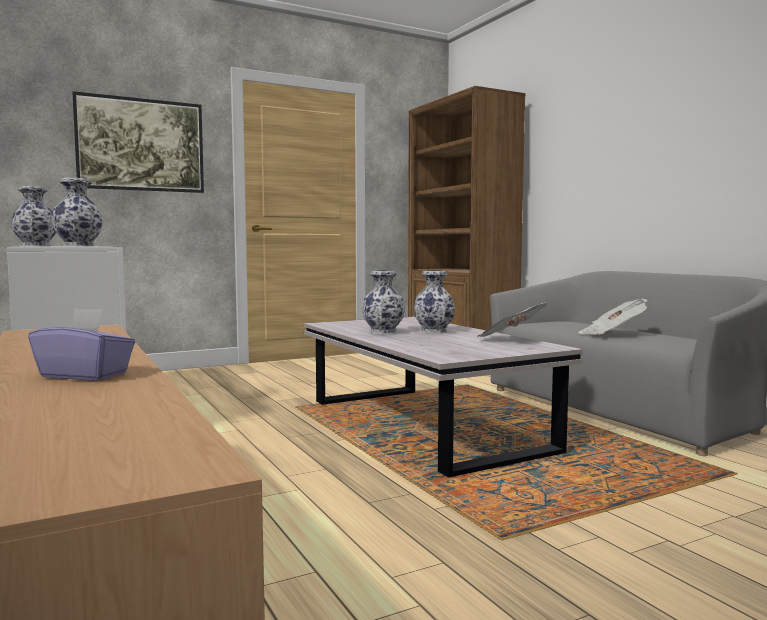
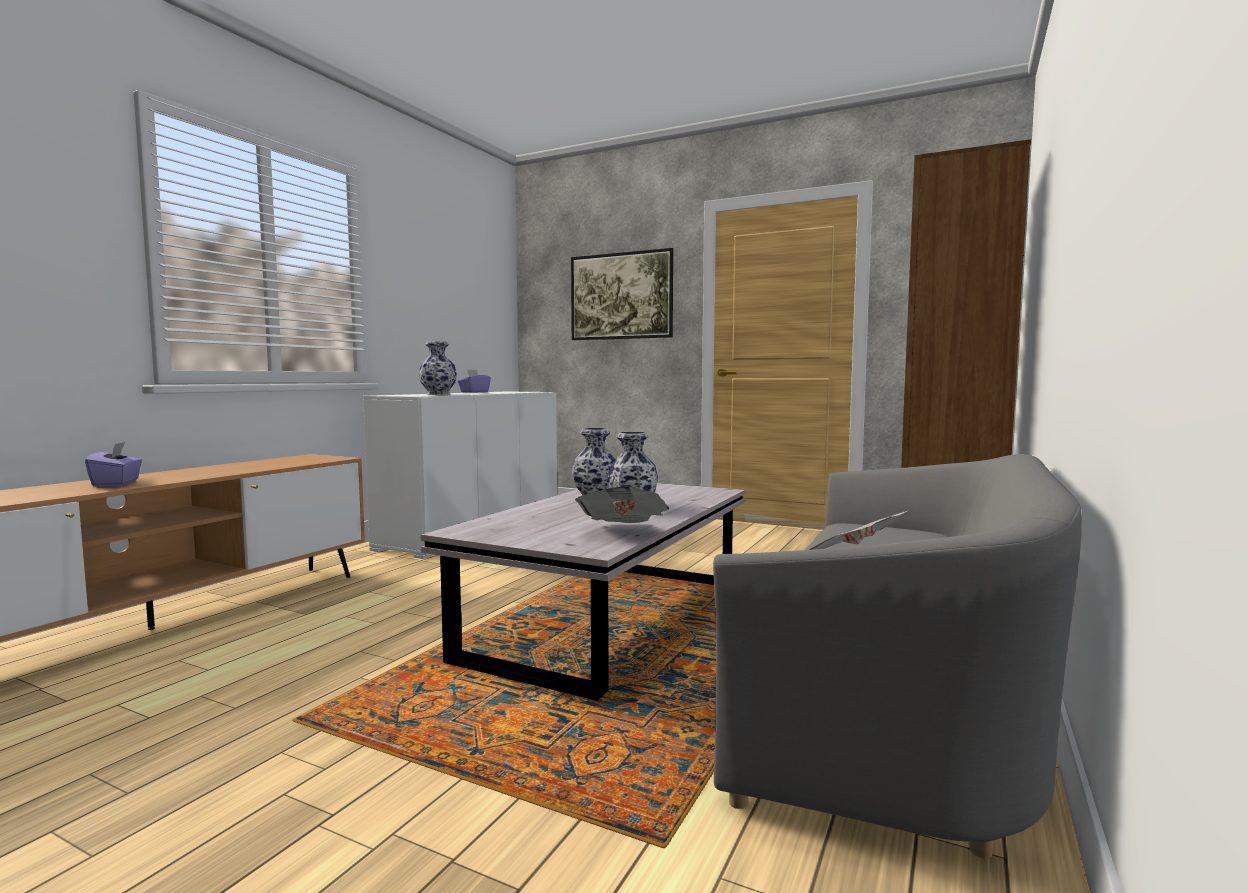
camera: 55 degrees right, 0 degrees up
(36, 246) = (474, 392): vase -> purple tissue box

